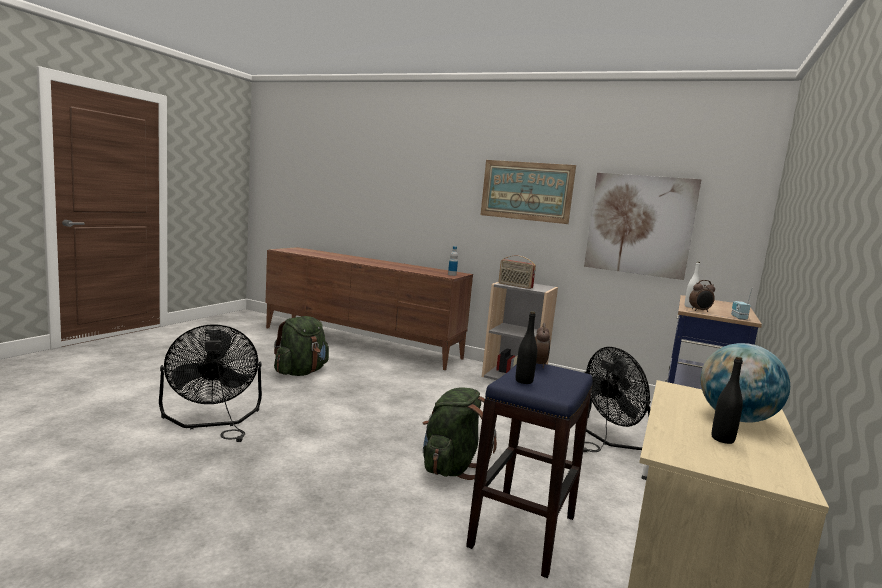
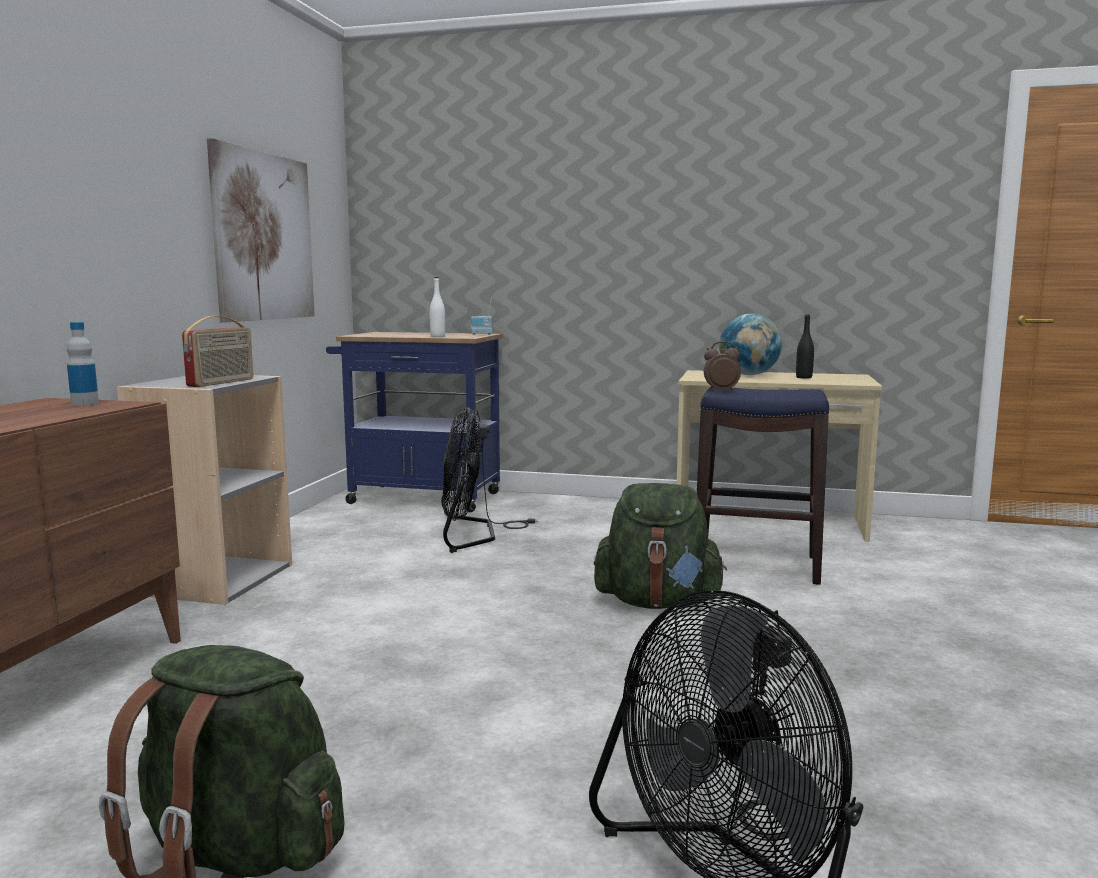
camera: 100 degrees left, 0 degrees up
(524, 381) = (790, 393): black bottle -> none
(526, 191) = (109, 168): picture -> none
(604, 436) = (474, 532): black fan -> black fan turned 60 degrees counterclockwise
(700, 311) = (462, 336): alarm clock -> none

